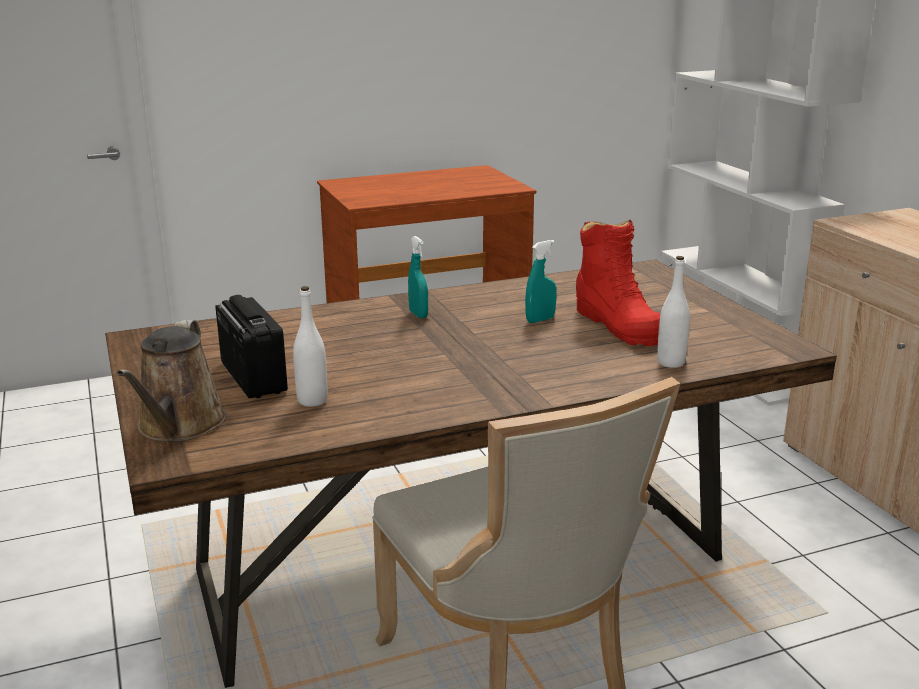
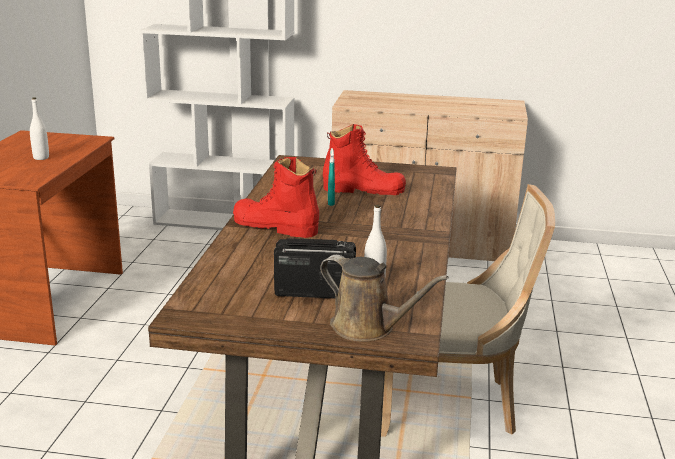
camera: 60 degrees left, 0 degrees up
(418, 314) = (275, 226): turquoise spray bottle -> red boot
(671, 363) = (427, 195): white bottle -> white bottle (41, 158)

